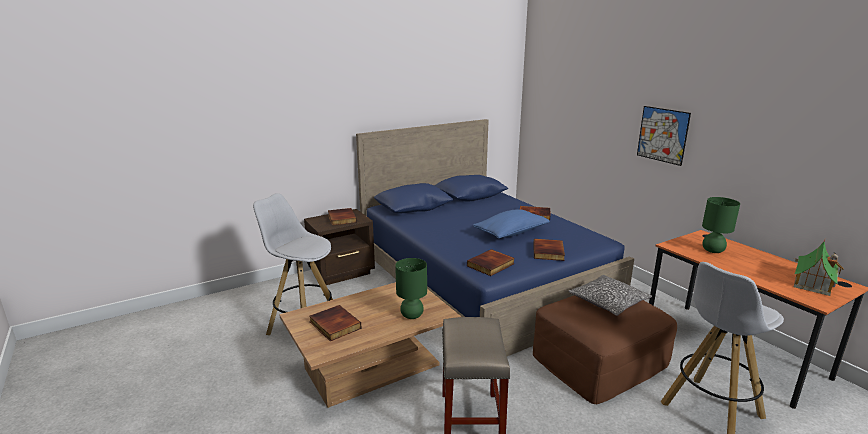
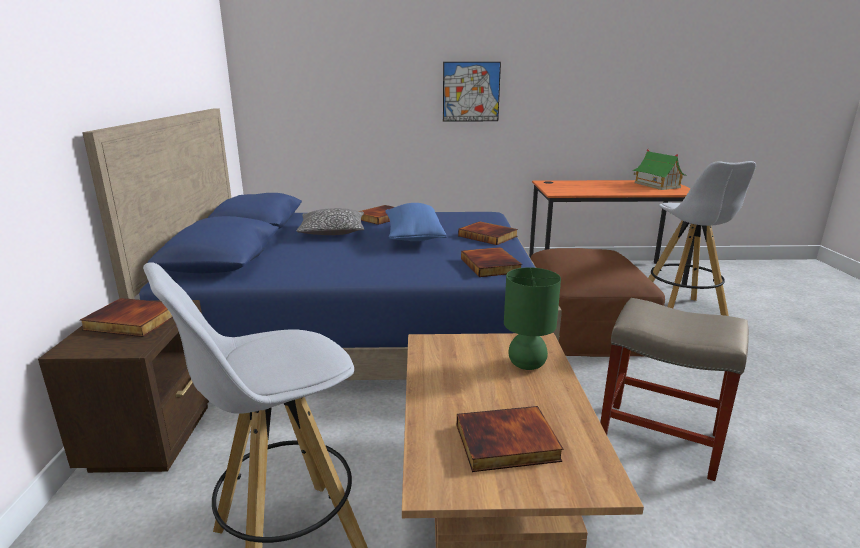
camera: 60 degrees left, 0 degrees up
(608, 302) = (586, 257): pillow -> pillow (332, 232)
(713, 251) = (579, 188): green table lamp -> none

